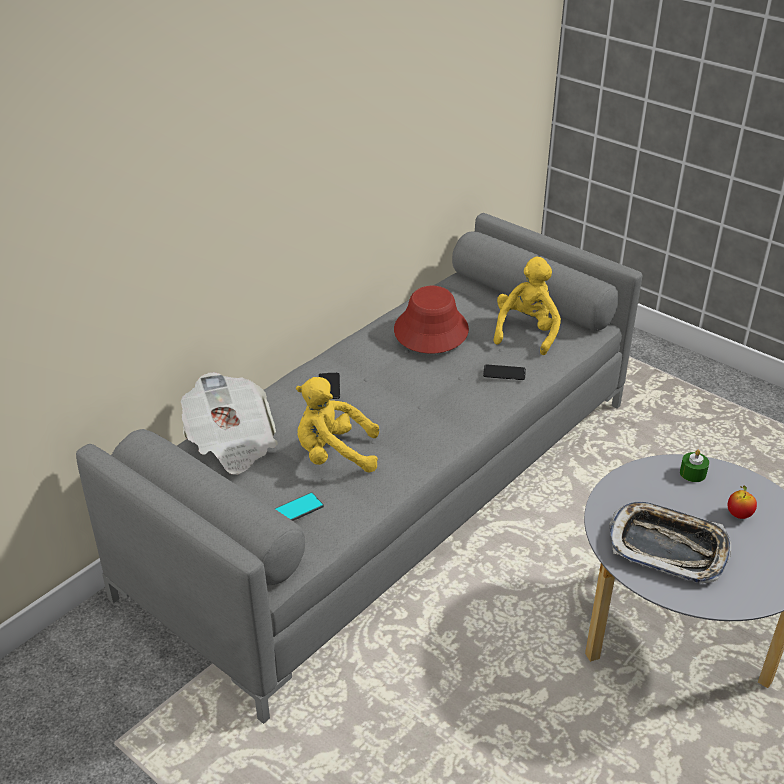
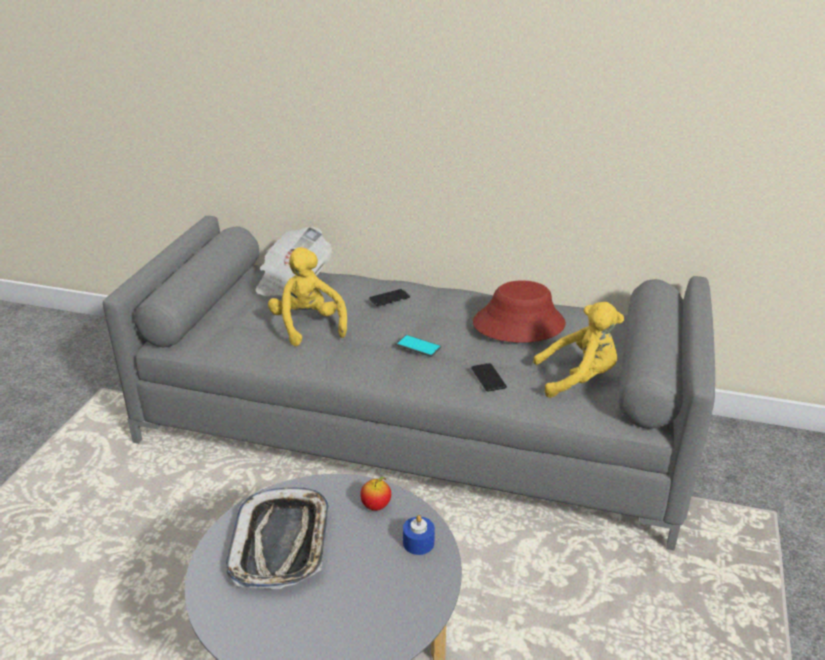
camera: 65 degrees right, 5 degrees down
(297, 509) = (232, 327): phone -> phone (418, 346)
(692, 473) = (418, 542): green candle -> blue candle
(739, 515) = (365, 594): apple -> apple (376, 506)

